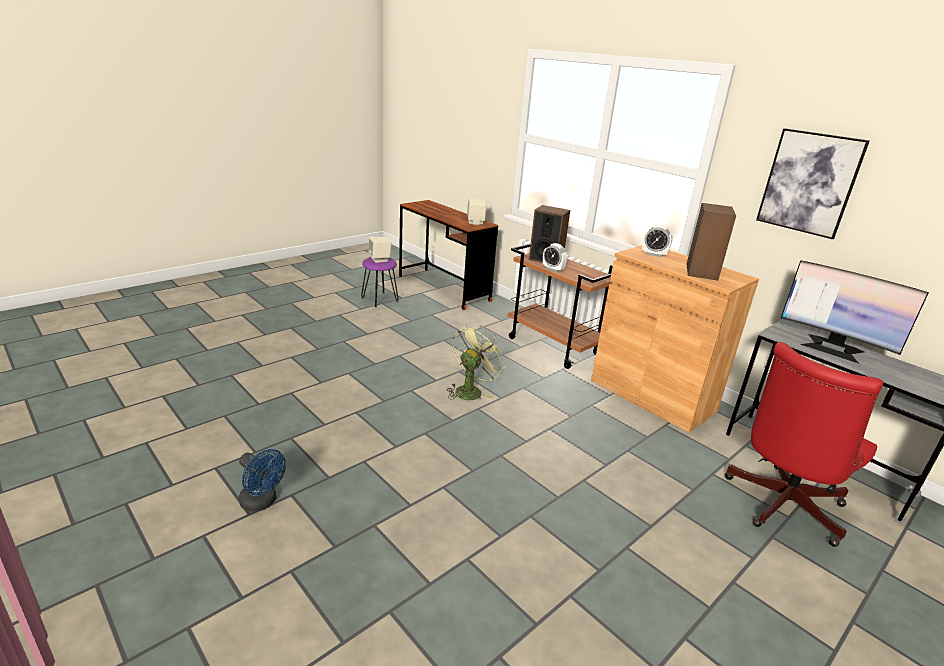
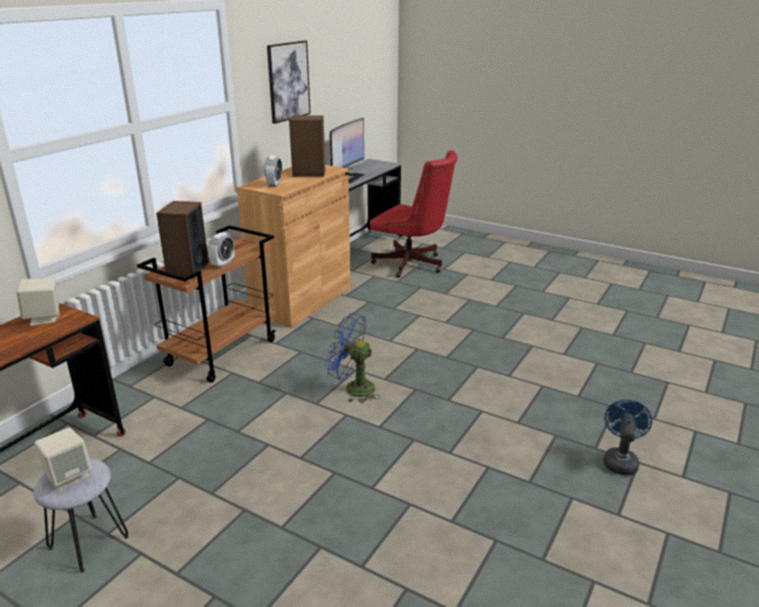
camera: 105 degrees left, 0 degrees up
(379, 299) = (89, 542): purple stool -> grey stool
(471, 390) = (353, 388): green fan -> blue fan

